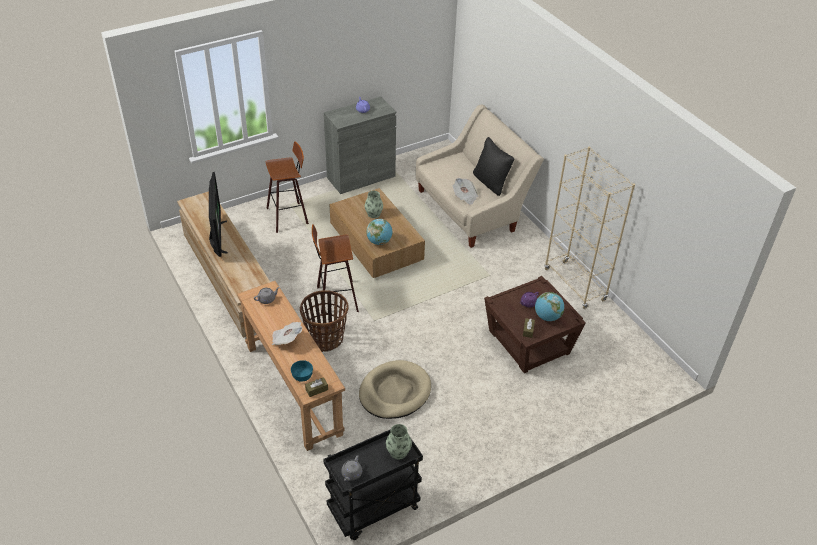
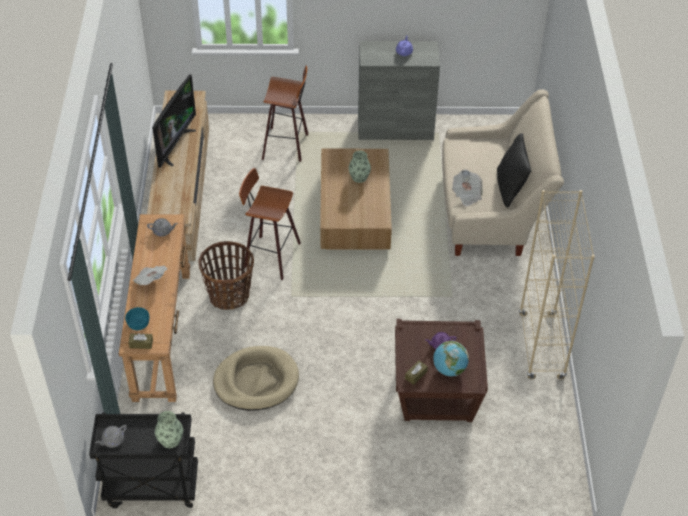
camera: 30 degrees right, 5 degrees up
(379, 241) = (341, 211): globe -> none

